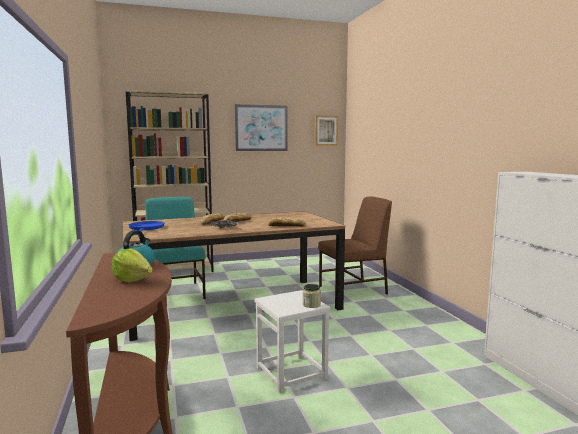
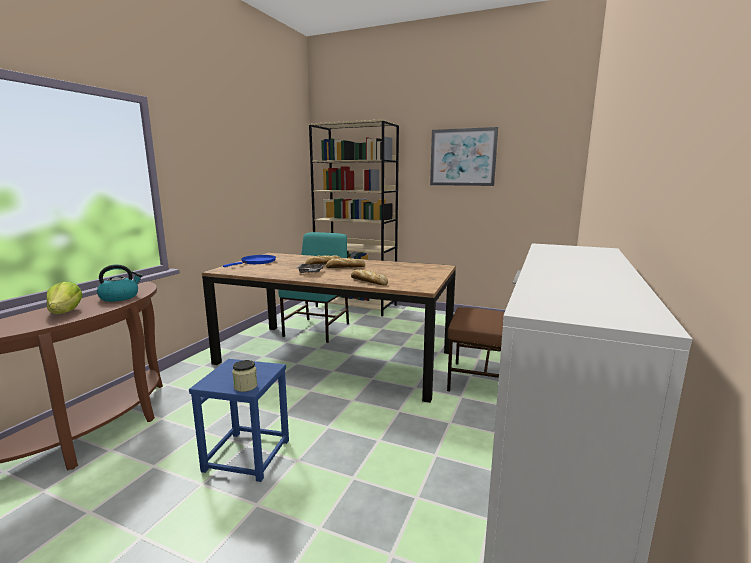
camera: 40 degrees right, 5 degrees up
(292, 373) = (247, 455): white stool -> blue stool
(326, 130) = (553, 158): picture -> none

